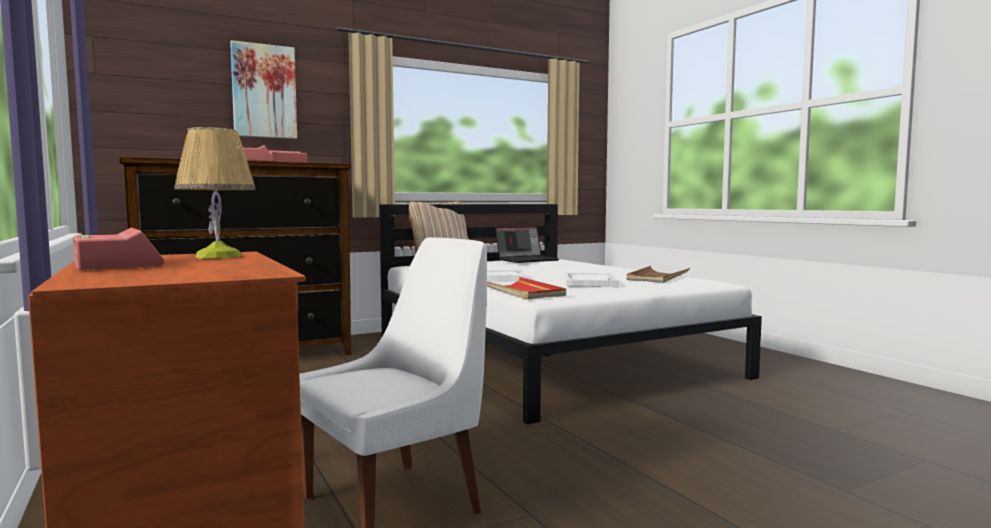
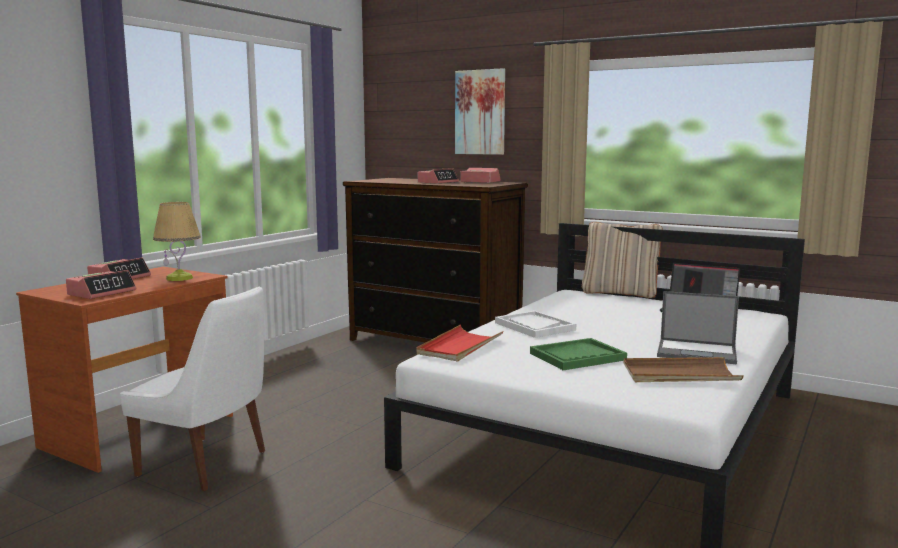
camera: 60 degrees right, 5 degrees up
(226, 269) = (102, 292): none -> alarm clock
(590, 282) = (577, 357): white tray -> green tray
(616, 271) = (697, 352): none -> laptop

